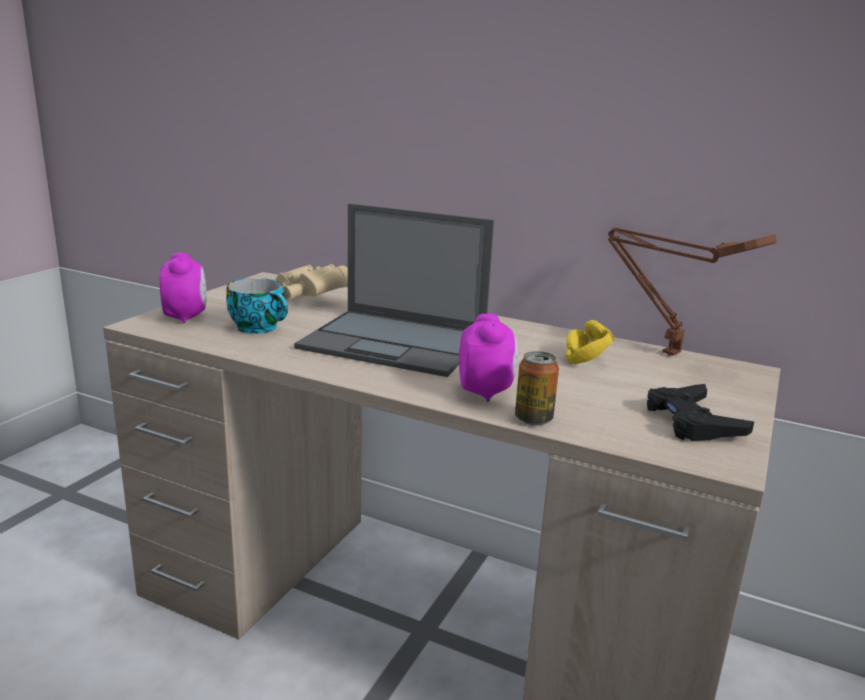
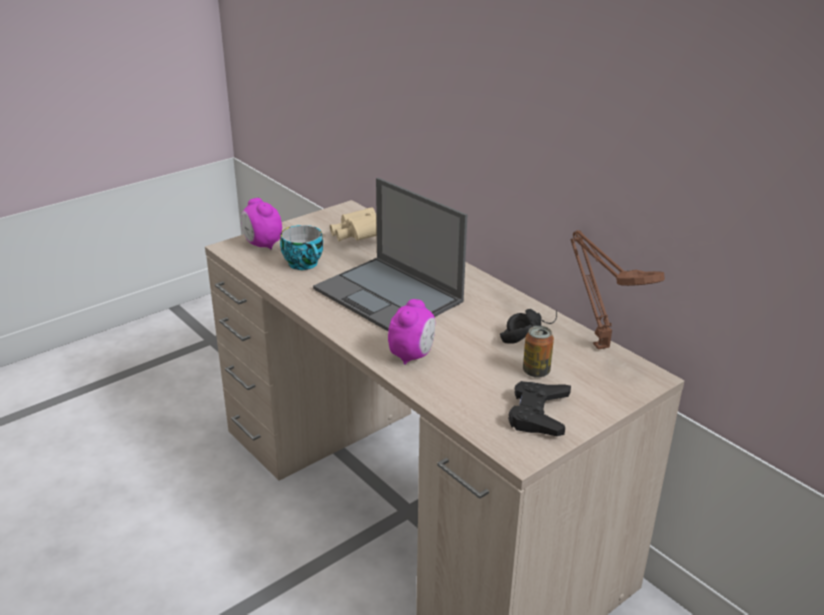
camera: 25 degrees right, 10 degrees up
(186, 317) = (262, 245): alarm clock -> alarm clock turned 135 degrees clockwise
(533, 419) = (422, 386): can -> can (536, 371)
(584, 353) = (527, 332): yellow headphones -> black headphones

